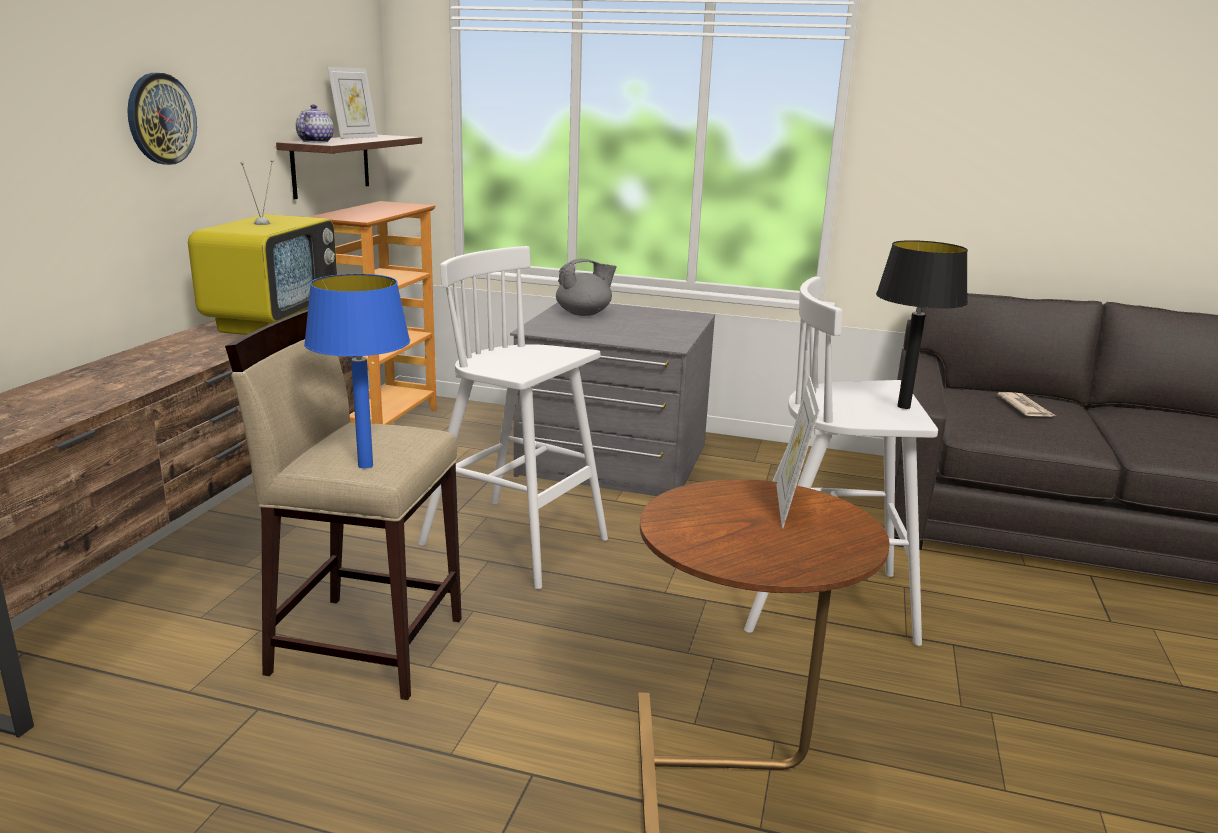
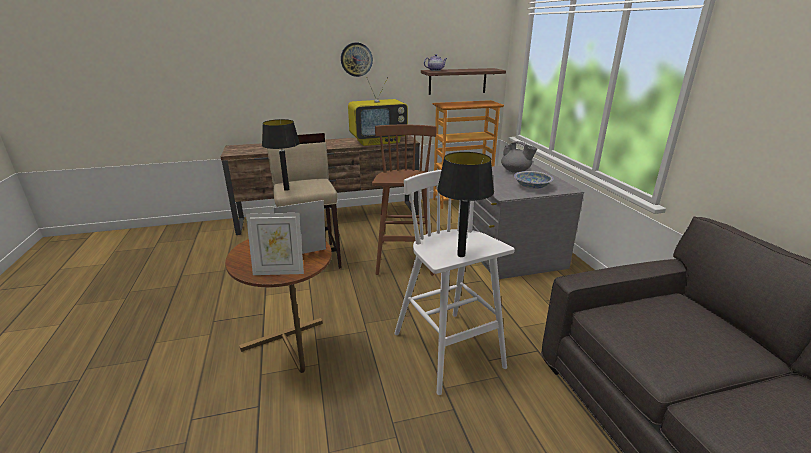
camera: 60 degrees right, 5 degrees up
(355, 137) = (469, 69): picture frame -> picture frame (279, 271)
(365, 465) = (286, 189): blue table lamp -> black table lamp
(517, 543) = (405, 258): white stool -> brown stool
(659, 325) = (532, 186): none -> bowl
(1025, 408) = (687, 329): newspaper -> none

